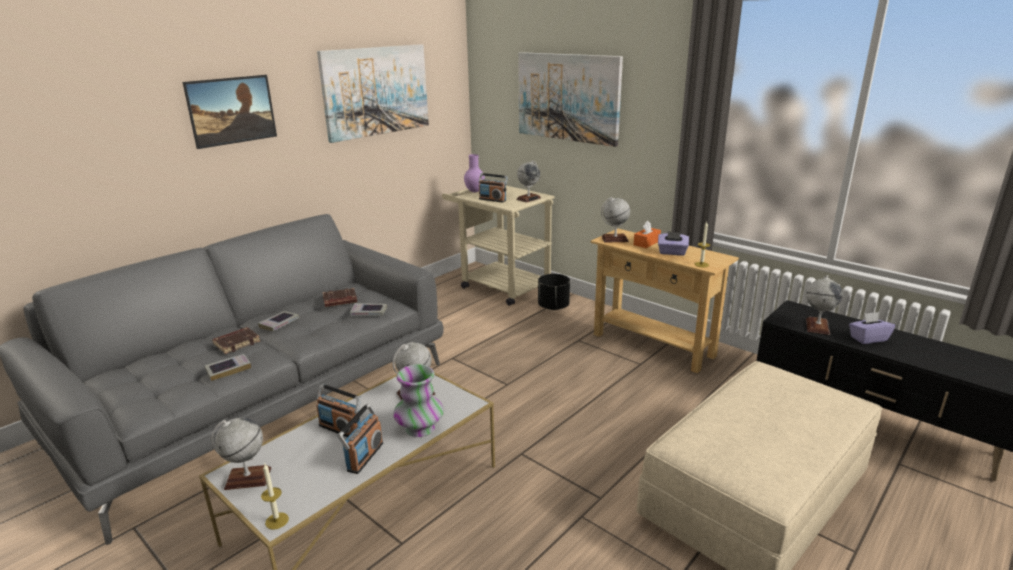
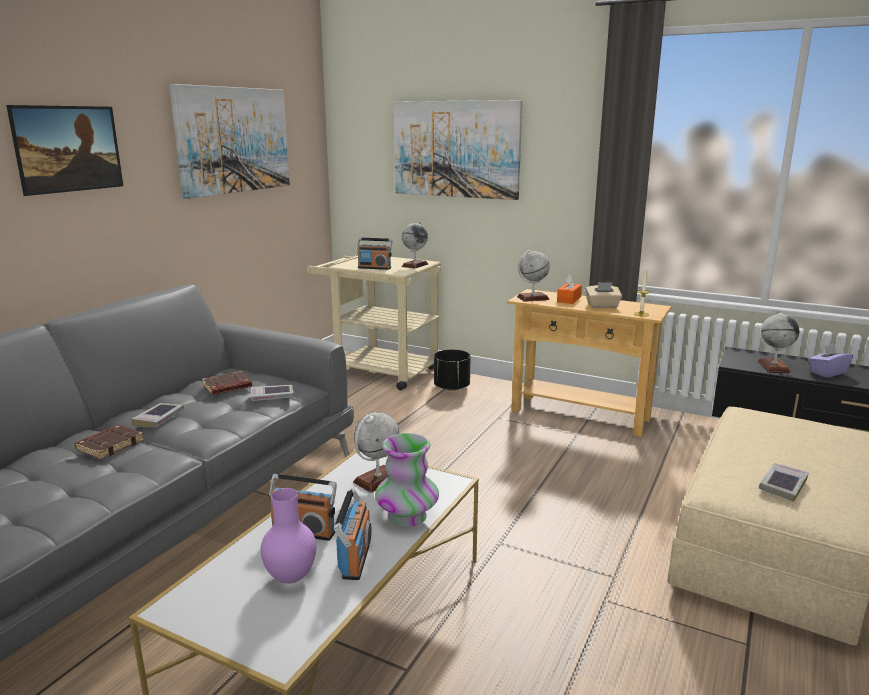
camera: 15 degrees left, 5 degrees down
(228, 369) = (115, 477): book -> book (782, 485)
(247, 478) = (206, 609): globe -> none
(277, 521) = (280, 655): candle -> none
(475, 191) = (347, 261): purple vase -> purple vase (291, 577)
(672, 252) = (602, 306): purple tissue box -> beige tissue box

